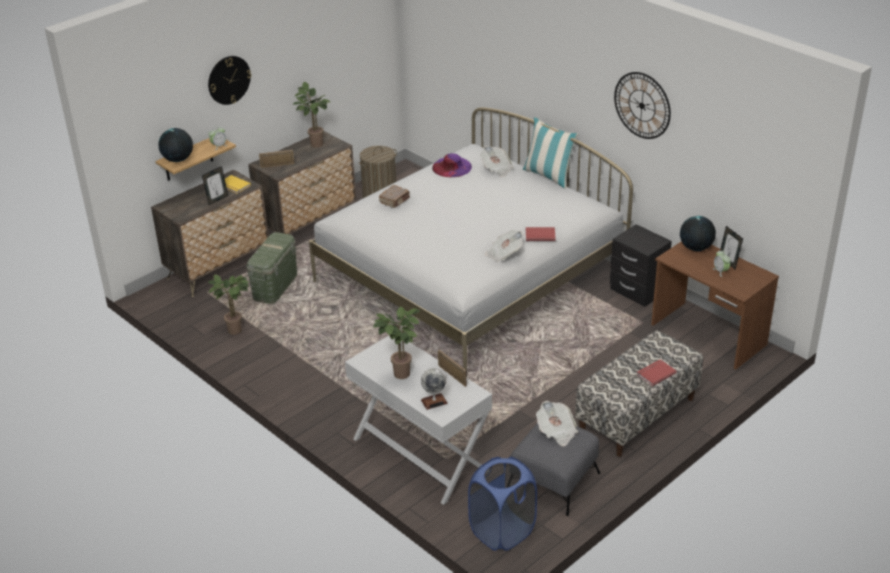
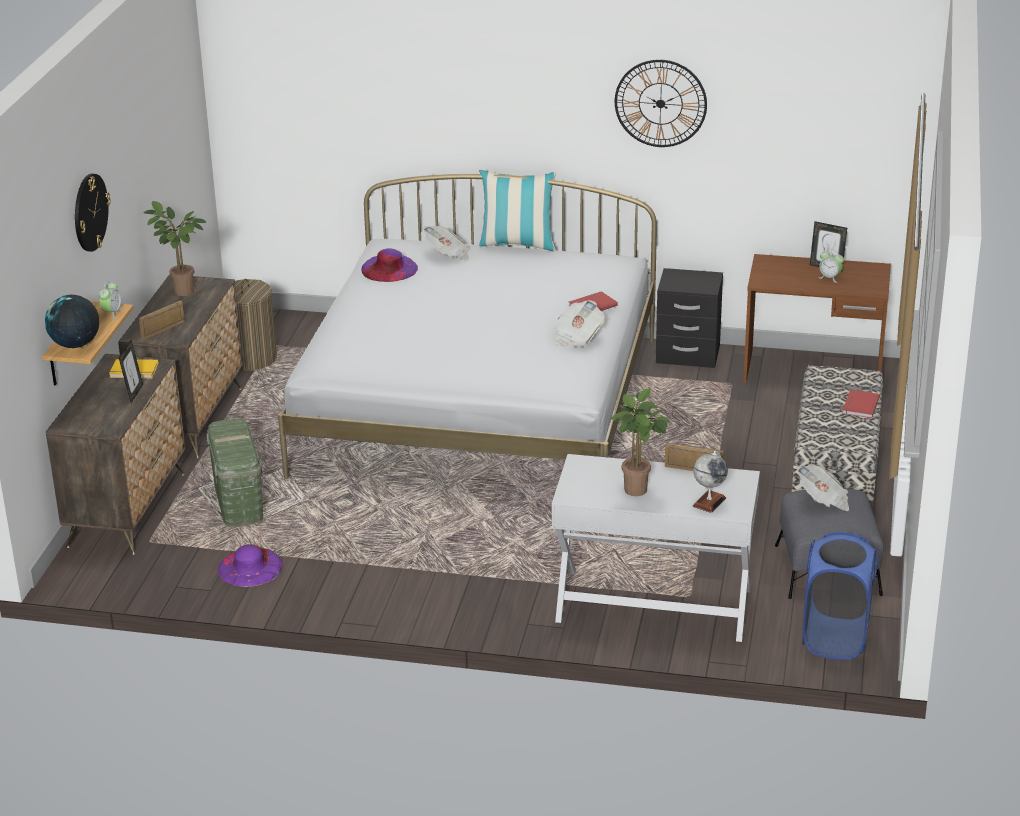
camera: 35 degrees left, 5 degrees down
(237, 330) = (250, 567): potted plant -> purple hat
(395, 201) = (367, 325): brown book -> none
(695, 248) = (776, 264): globe -> none

